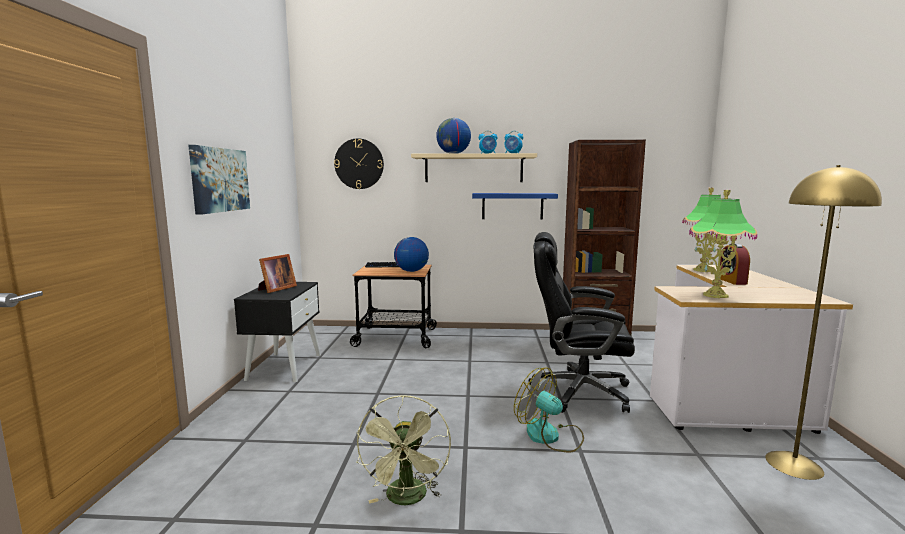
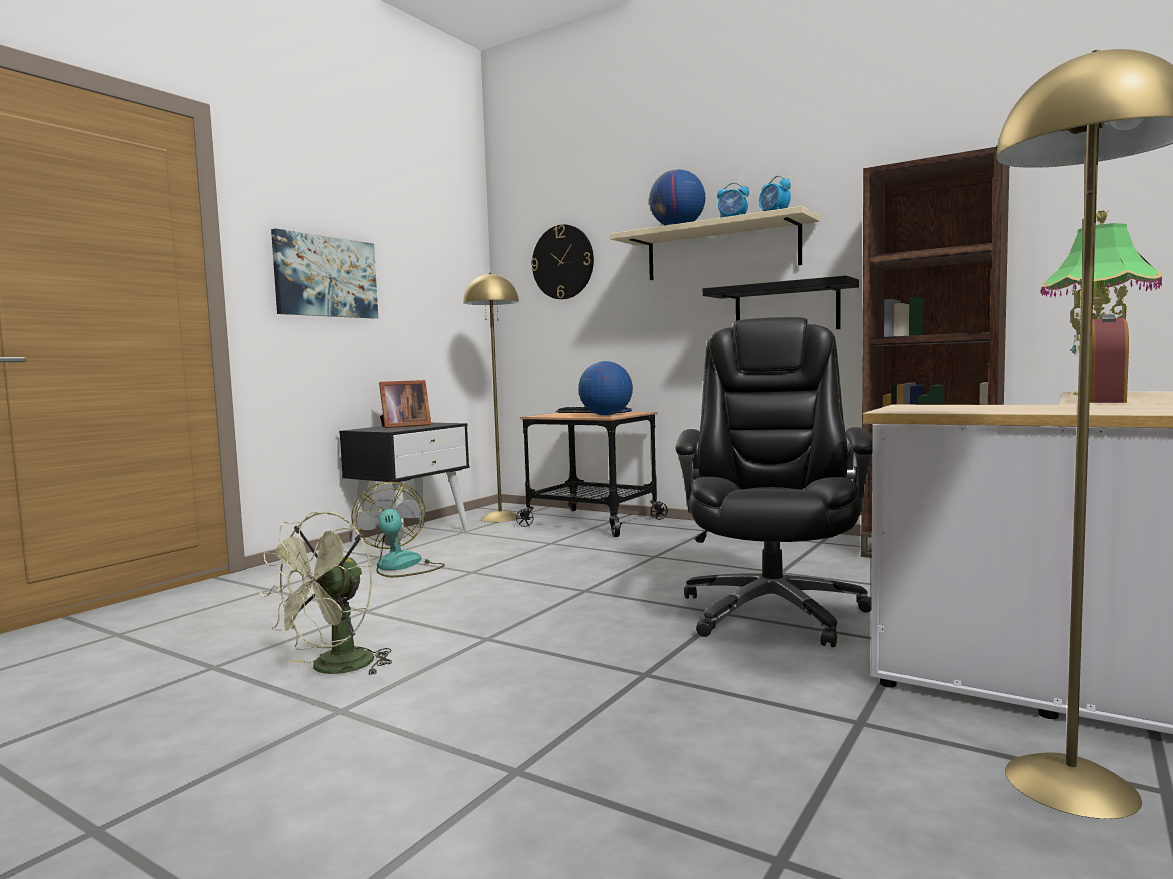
camera: 30 degrees right, 5 degrees down
(327, 340) = (500, 518): none -> yellow floor lamp
(512, 206) = (786, 308): blue shelf -> black shelf
(550, 436) = (627, 650): fan -> fan (401, 567)
(578, 391) = (773, 611): black office chair -> black office chair turned 60 degrees clockwise
(715, 295) = (973, 409): table lamp -> none

